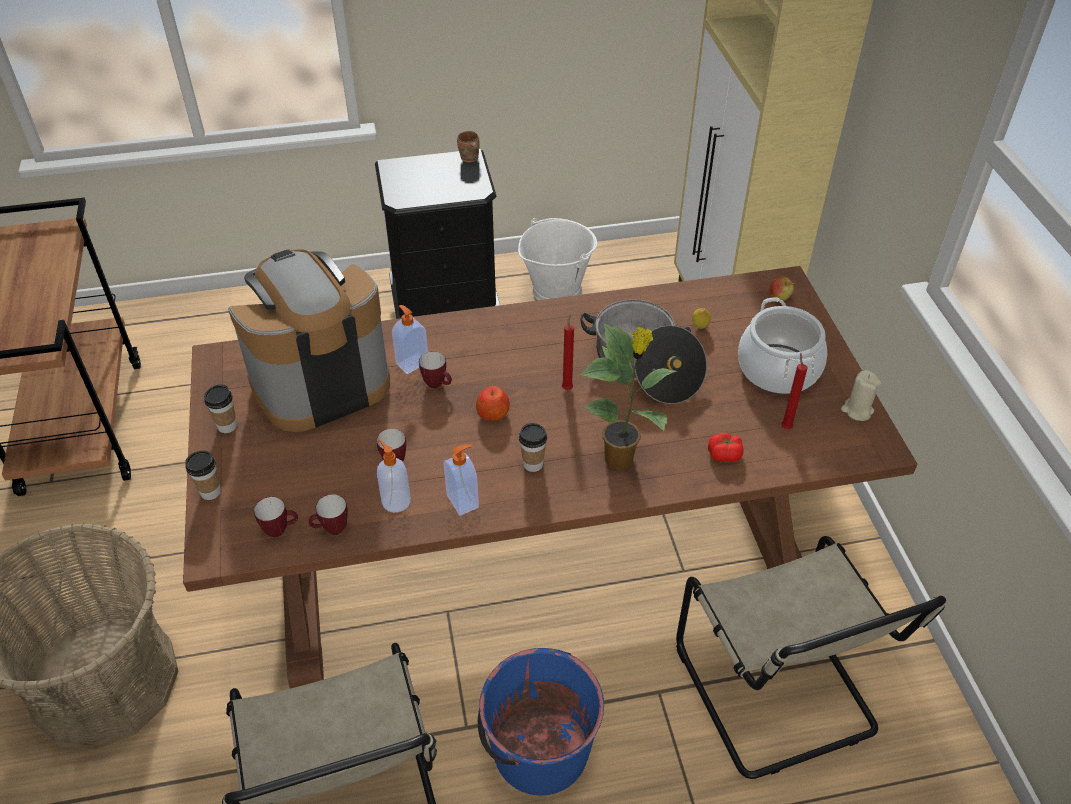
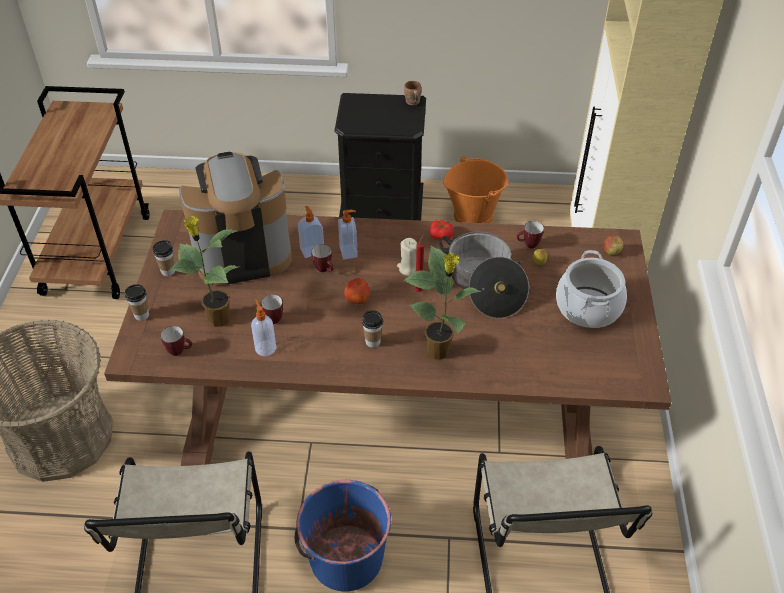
camera: 15 degrees right, 0 degrees up
(317, 476) = (217, 319): none -> potted plant
(331, 530) = (214, 359): mug -> mug (528, 245)
(463, 501) = (313, 358): soap dispenser -> soap dispenser (349, 251)
(556, 289) = (473, 215): white bucket -> orange bucket
(724, 454) = (519, 363): tomato -> tomato (441, 235)
(785, 426) = (576, 352): red candle -> none
(857, 410) = (639, 351): beige candle -> beige candle (408, 268)

